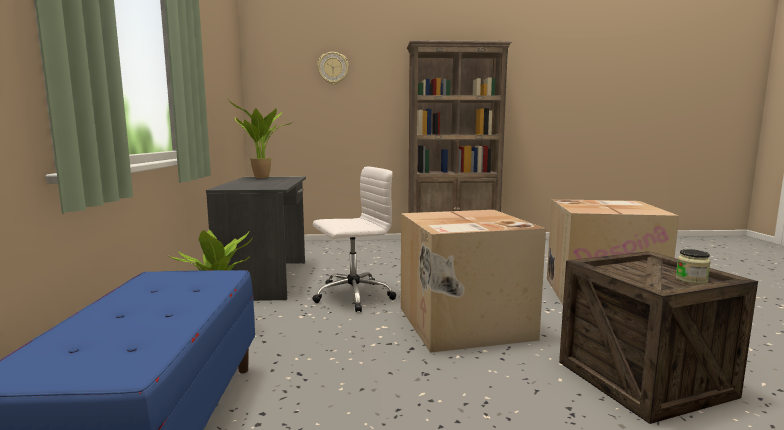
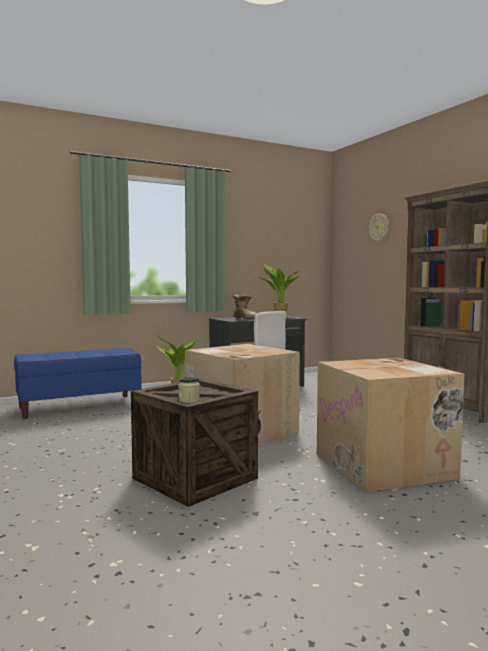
camera: 65 degrees right, 5 degrees down
(259, 184) = (245, 318): none -> boot

